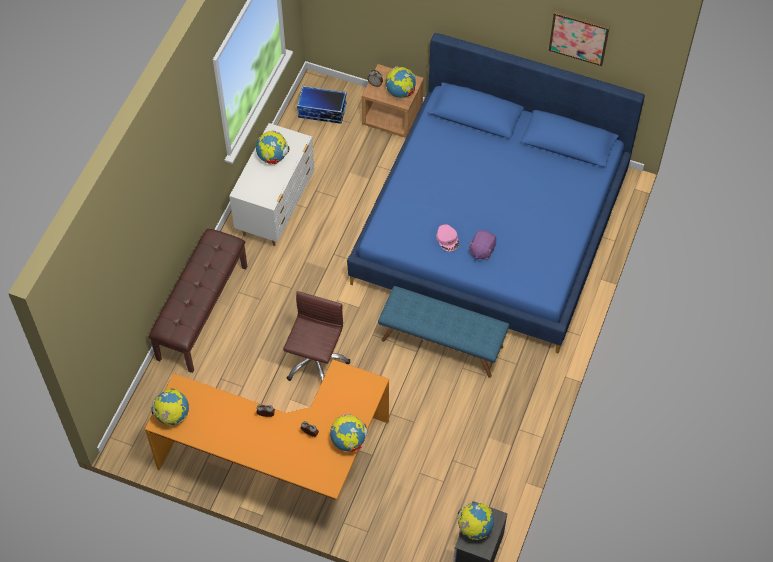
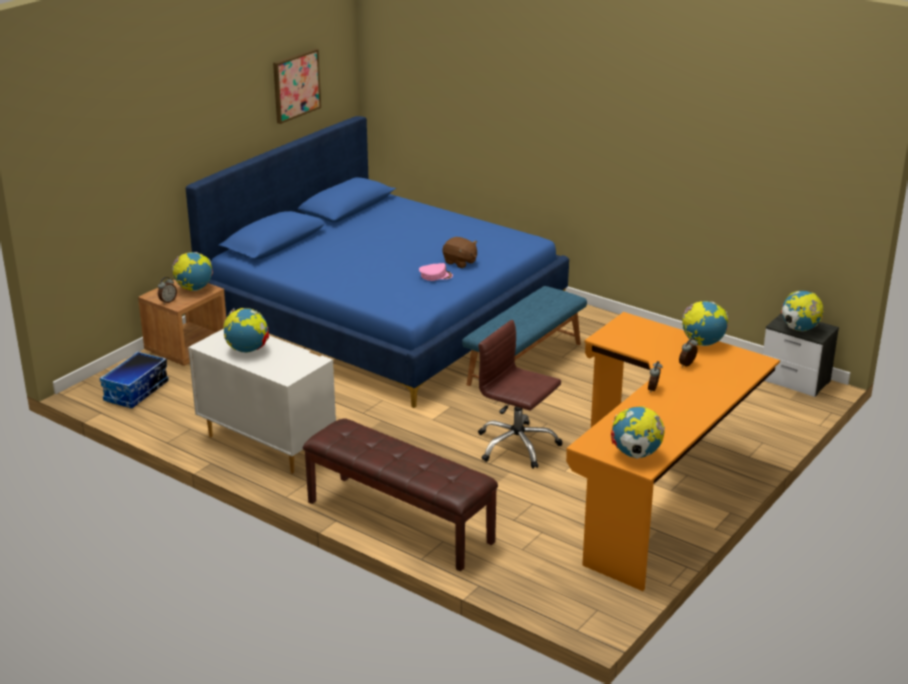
camera: 75 degrees left, 30 degrees down
(481, 250) = (460, 262): purple plush toy -> brown plush toy

